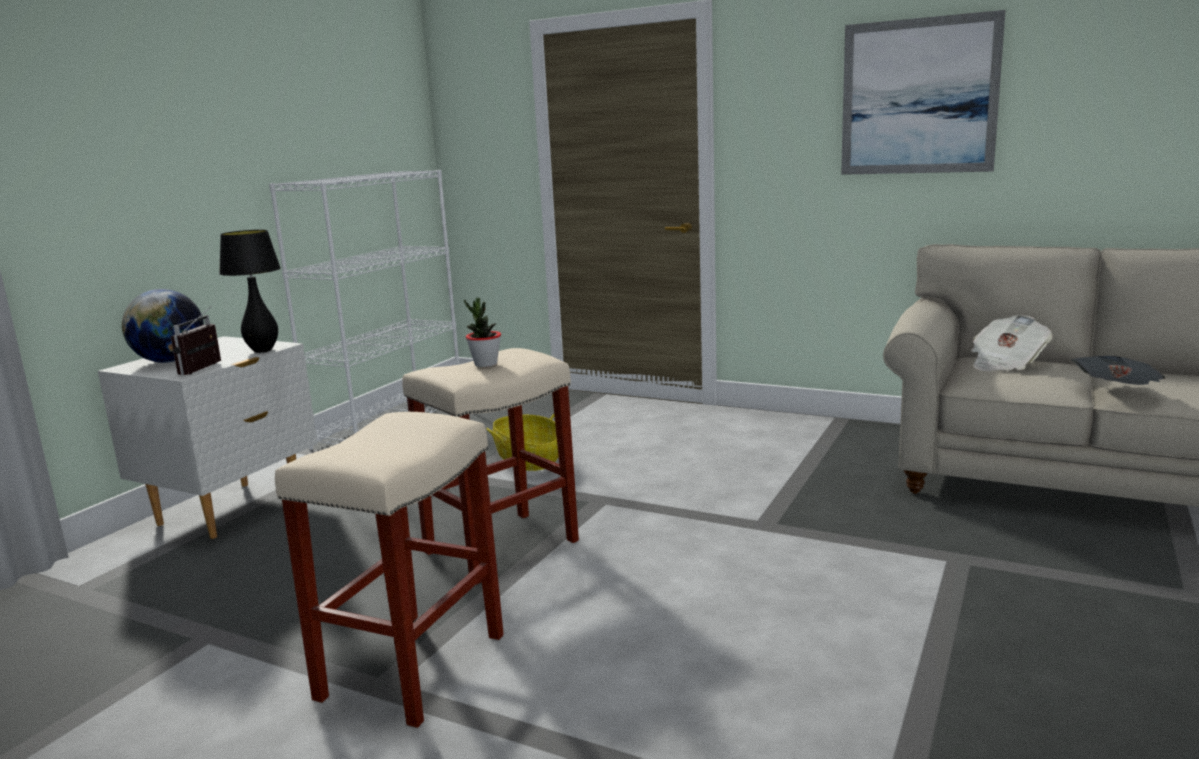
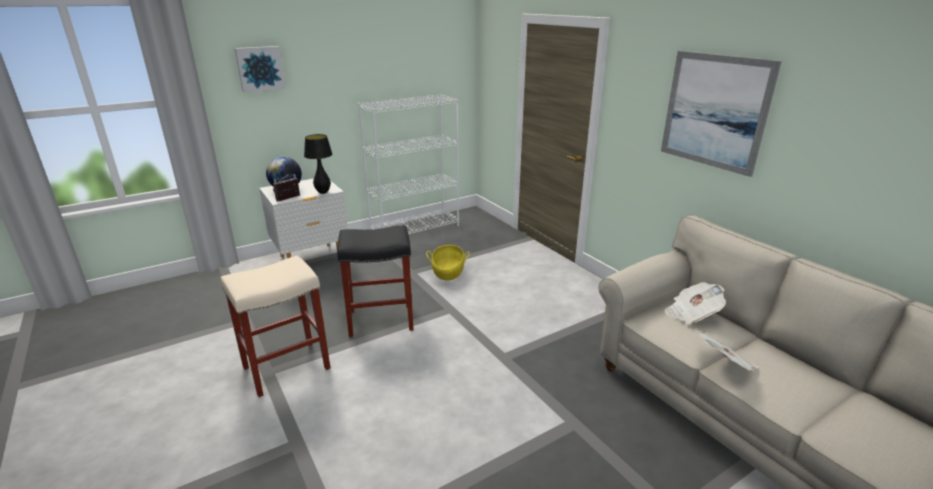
camera: 30 degrees right, 10 degrees up
(82, 107) = (260, 69): none -> picture
(485, 364) = (373, 235): potted plant -> none
(502, 545) = (381, 319): beige stool -> black stool

